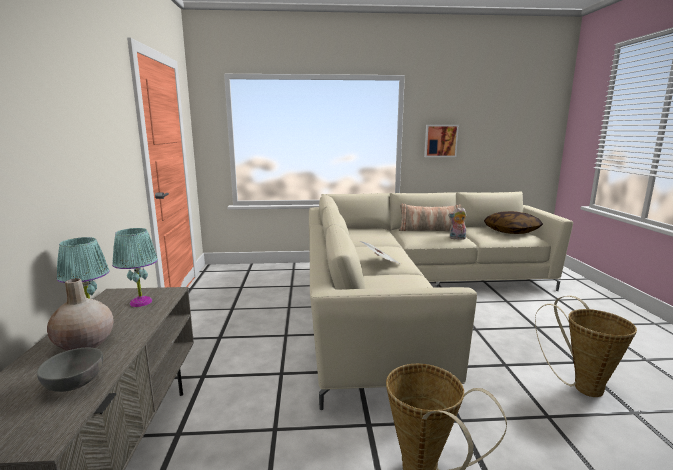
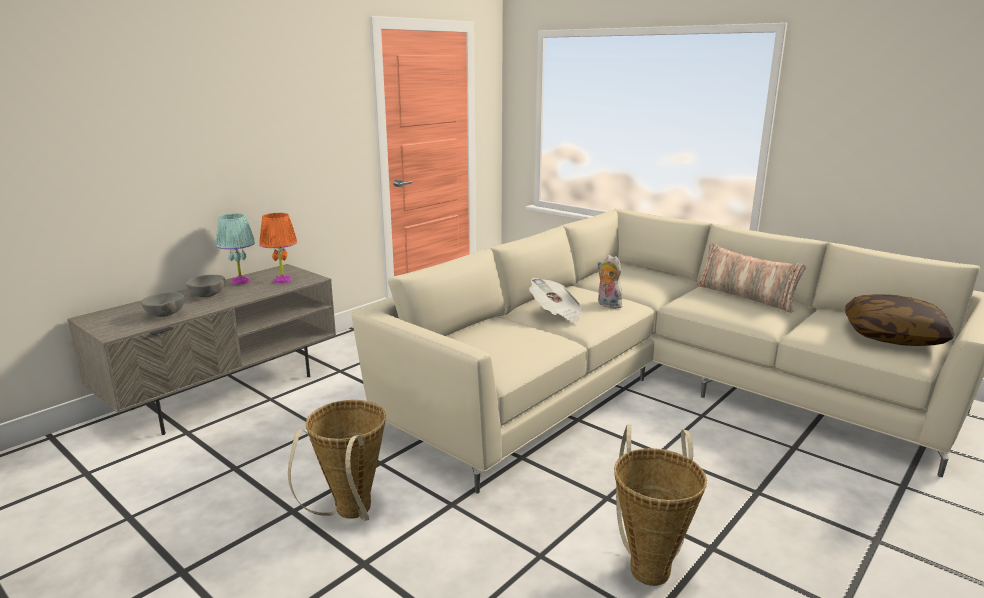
camera: 45 degrees right, 5 degrees up
(85, 344) = (208, 296): beige vase -> grey bowl
(141, 302) = (282, 280): turquoise table lamp -> orange table lamp
(440, 141) = (844, 143): picture -> none
(457, 238) = (756, 319): plush toy -> plush toy (607, 305)

